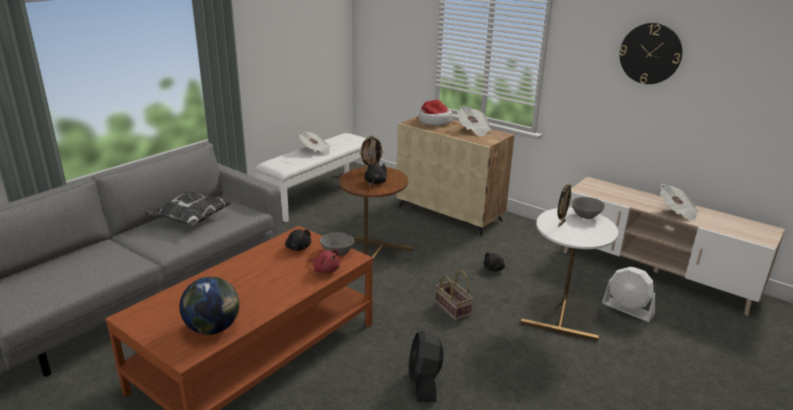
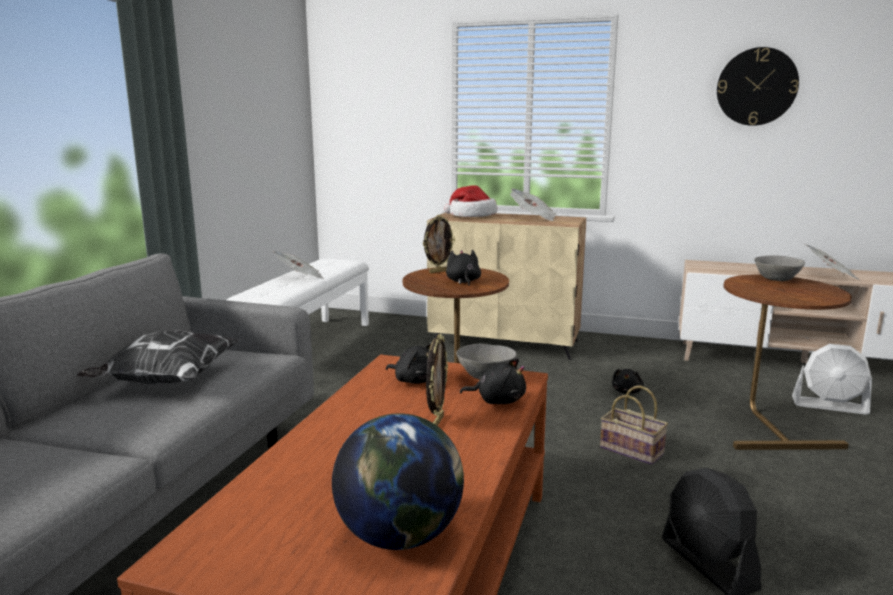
camera: 20 degrees left, 10 degrees down
(325, 270) = (498, 401): red plush toy -> black plush toy
(561, 223) = (764, 289): picture frame -> picture frame (437, 422)
(562, 313) = (767, 426): white side table -> brown side table

